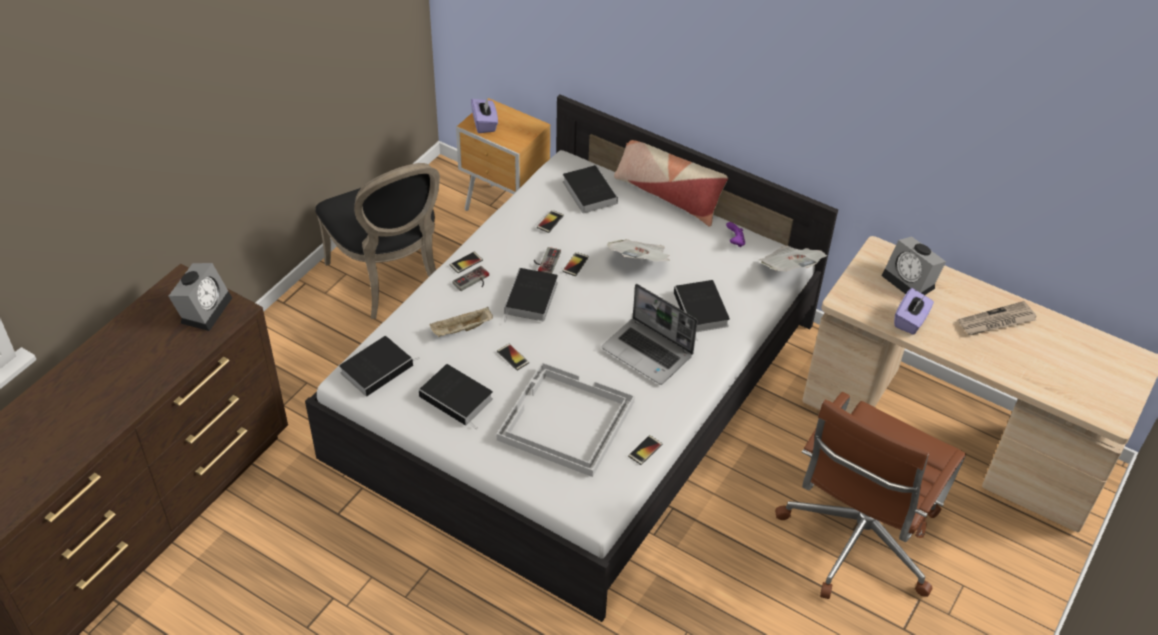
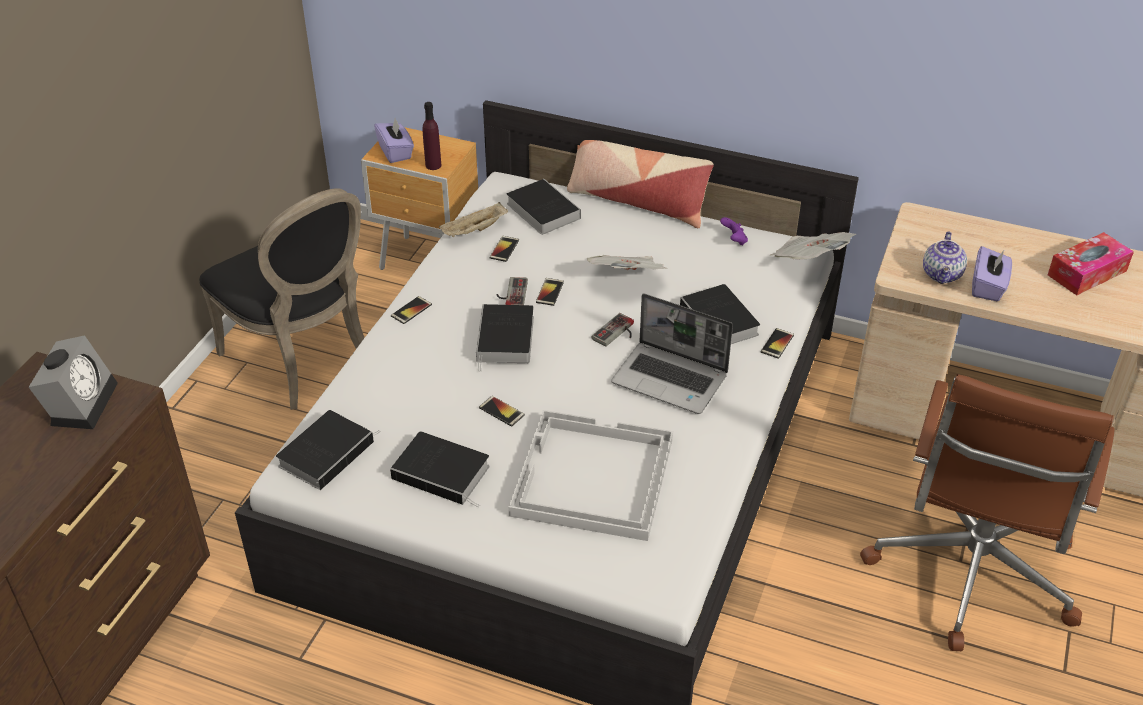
camera: 10 degrees left, 5 degrees down
(461, 330) = (426, 389): beige tray -> beige tray (474, 230)
(473, 282) = (426, 331): game controller -> game controller (617, 333)
(511, 140) = (433, 165): none -> purple bottle
(645, 450) = (704, 496): phone -> phone (777, 344)
(878, 305) = (942, 275): none -> teapot
(911, 282) = (970, 244): alarm clock -> none
(996, 321) = (1087, 273): newspaper -> tissue box

